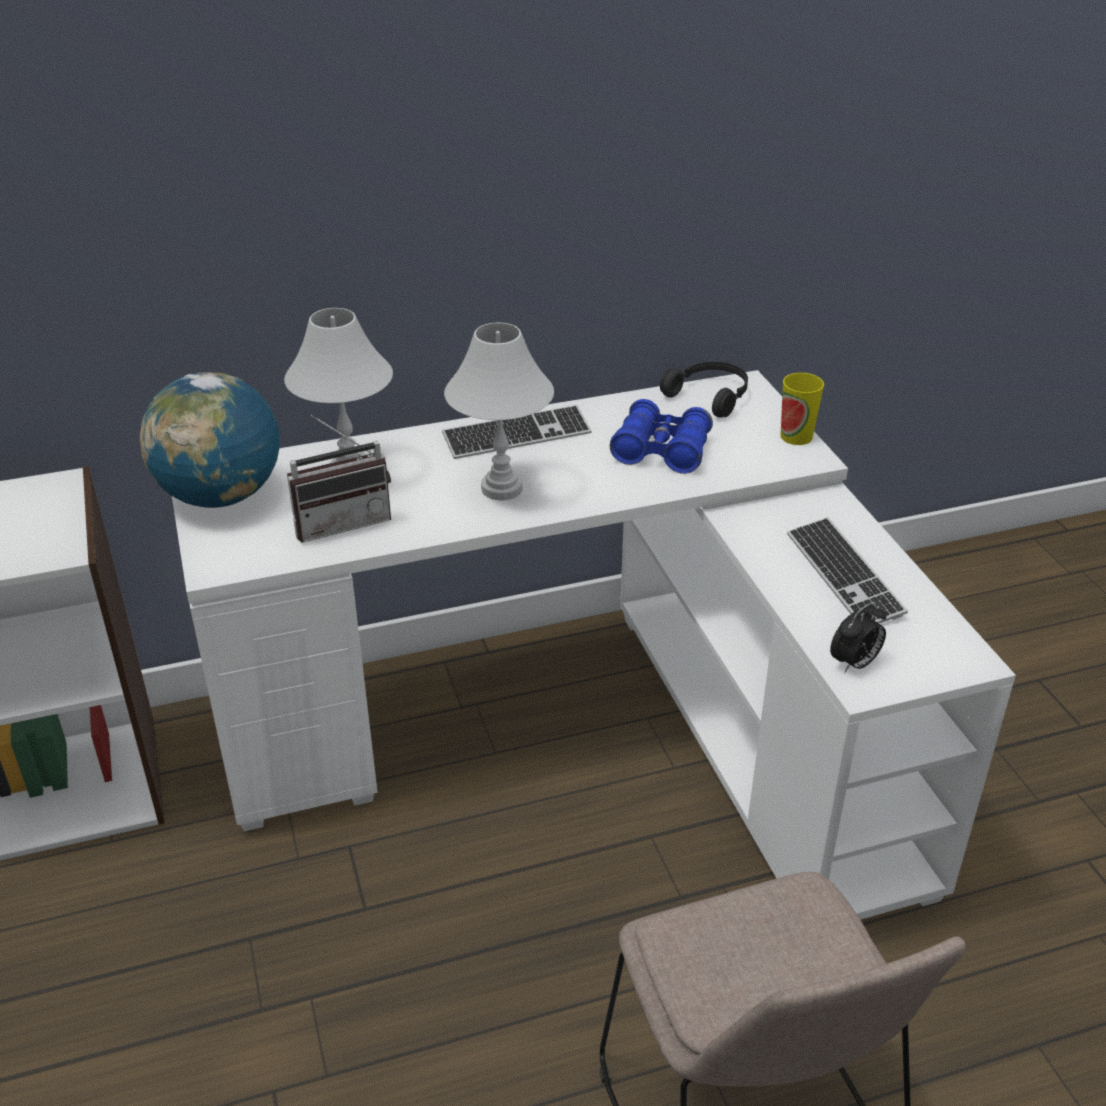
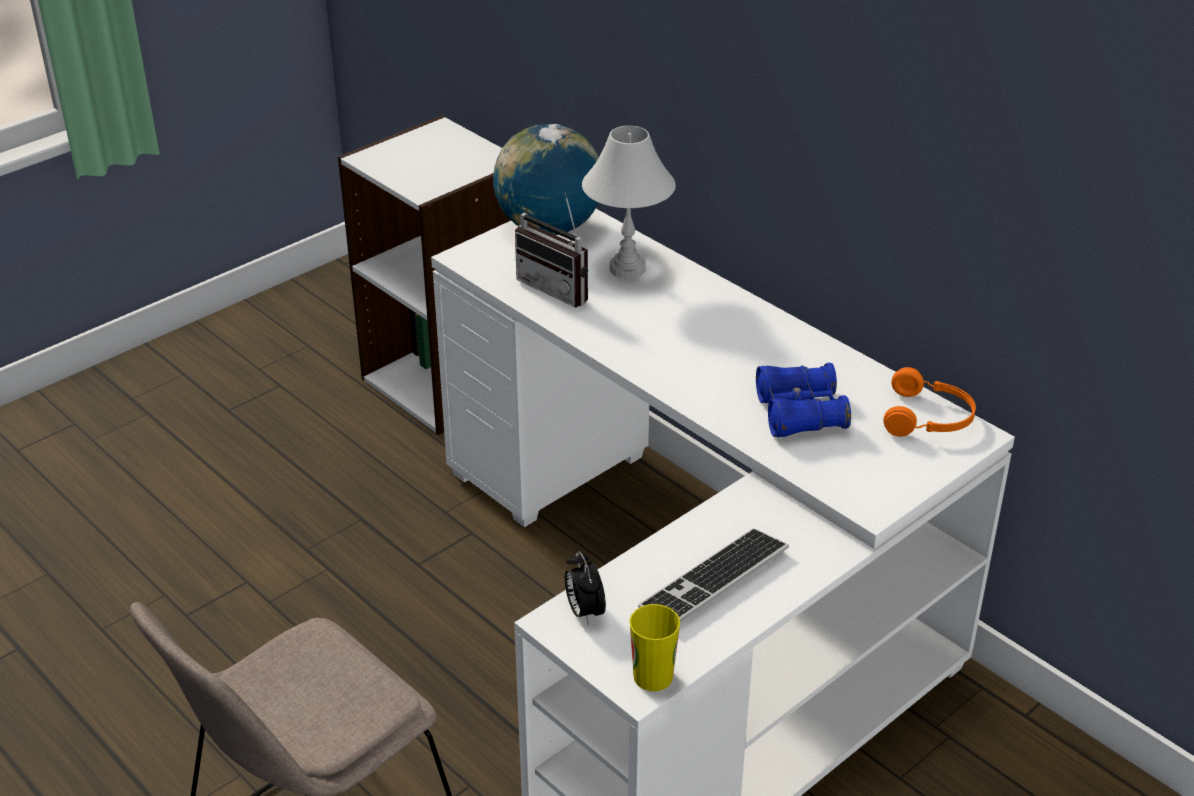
camera: 65 degrees right, 0 degrees up
(502, 488) = (666, 346): white table lamp -> none
(517, 436) = (752, 330): keyboard -> none
(710, 396) = (929, 418): black headphones -> orange headphones
(796, 436) = (903, 489): cup -> cup (653, 676)
(854, 664) = (584, 611): alarm clock -> alarm clock turned 45 degrees clockwise

